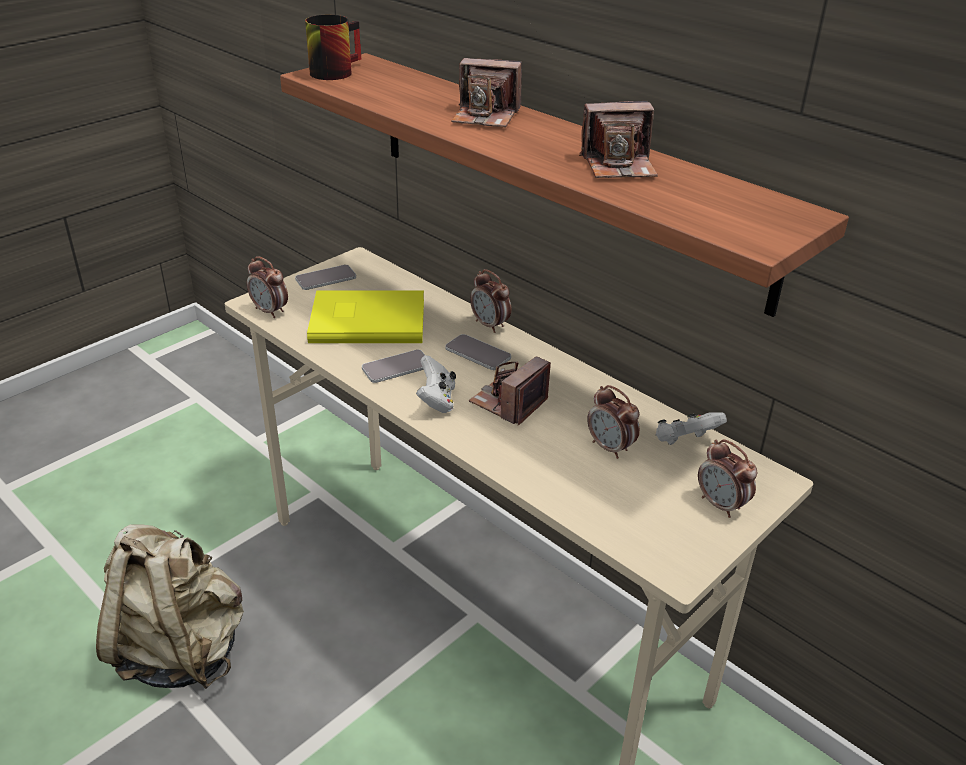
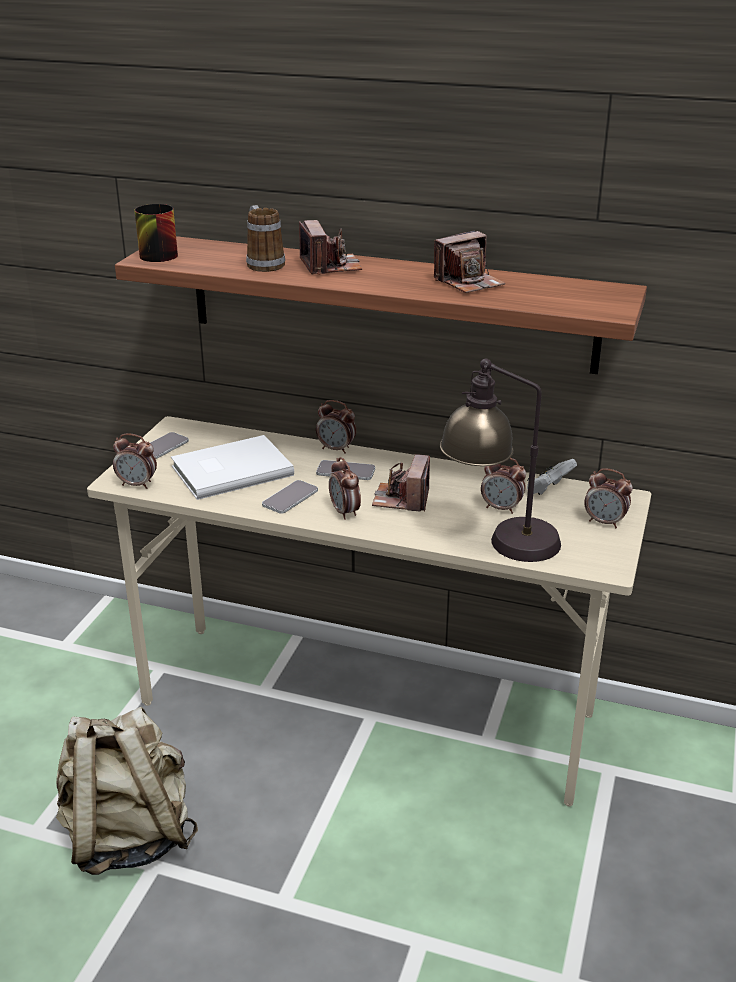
camera: 25 degrees left, 5 degrees down
(366, 319) = (229, 470): yellow book -> white book
(420, 100) = (263, 263): none -> mug
(437, 400) = (345, 512): white game controller -> alarm clock
(486, 116) = (330, 266): camera -> camera turned 90 degrees counterclockwise
(572, 488) = (498, 541): none -> table lamp

